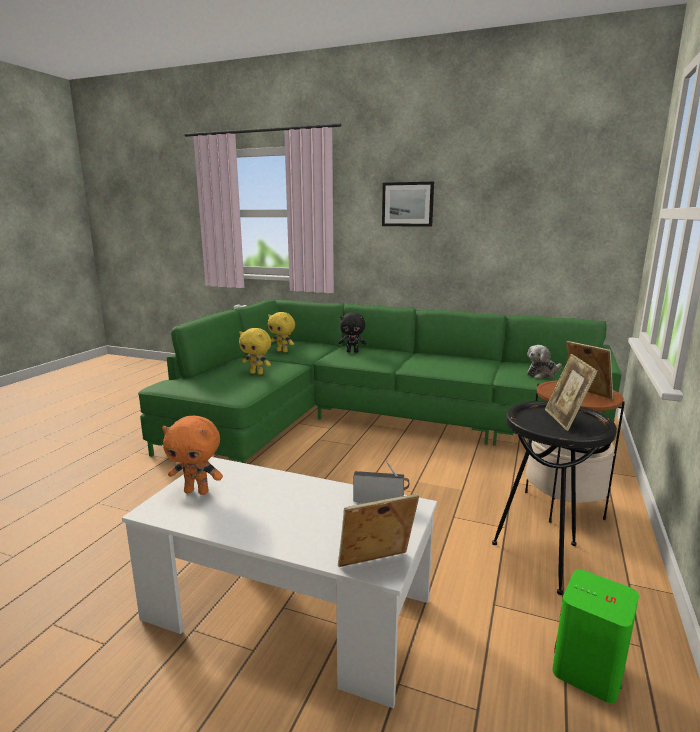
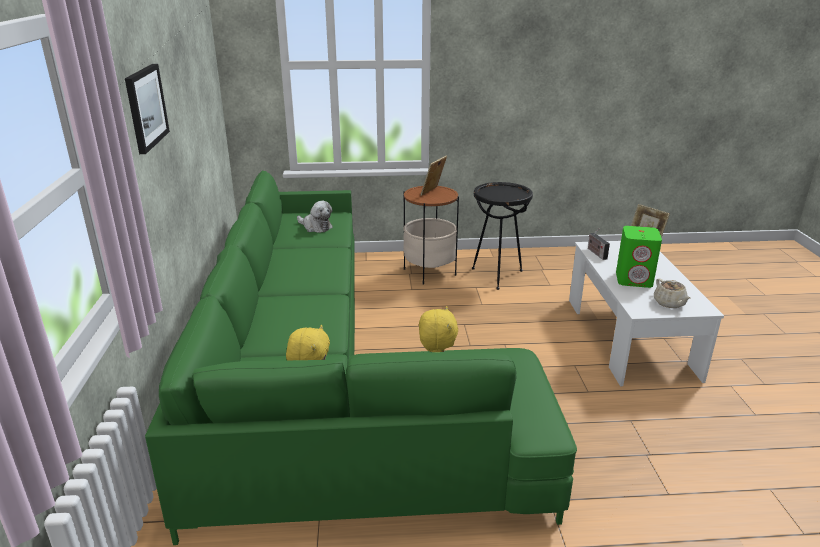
camera: 115 degrees left, 10 degrees up
(197, 491) = (669, 303): orange plush toy -> beige teapot
(352, 351) = (283, 330): black plush toy -> none
(565, 420) = (498, 192): picture frame -> none
(588, 670) = (564, 264): green speaker -> green speaker (634, 279)

